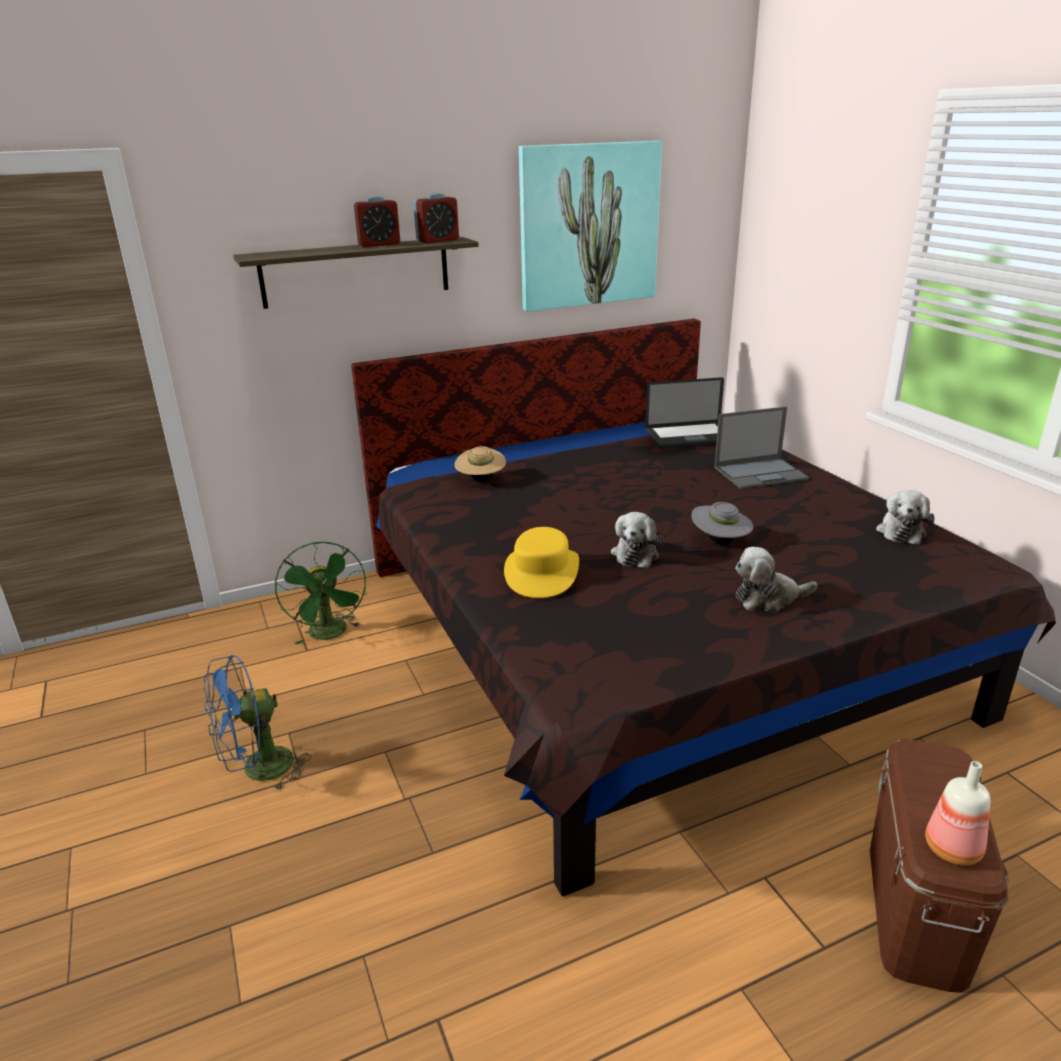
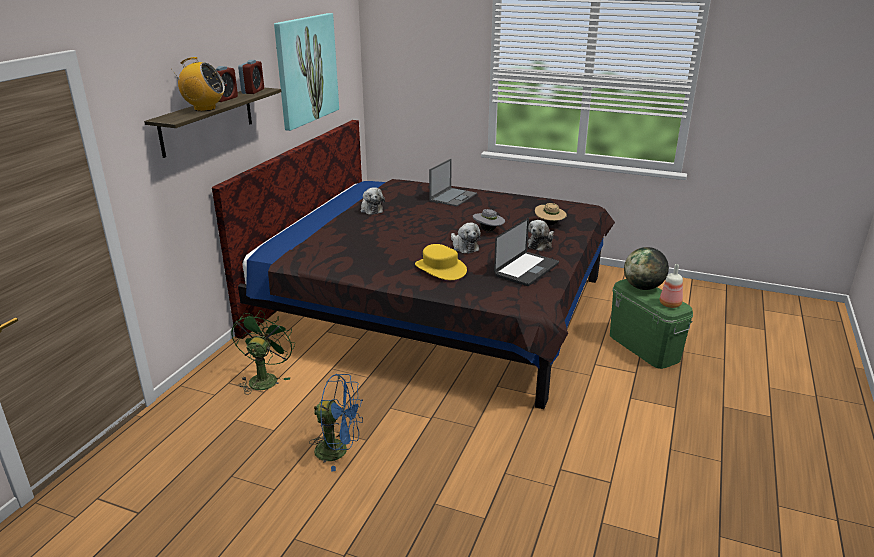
camera: 45 degrees left, 0 degrees up
(258, 771) = (339, 451): blue fan -> blue fan turned 90 degrees counterclockwise
(322, 251) = (204, 109): none -> radio
(331, 634) = (264, 378): green fan -> green fan turned 105 degrees counterclockwise
(481, 480) = (326, 242): beige hat -> beige hat (549, 224)
(690, 437) = (391, 190): laptop -> laptop (526, 270)
(901, 531) = (542, 204): plush toy -> plush toy (371, 209)
(916, 908) = (644, 347): brown storage box -> green storage box
(943, 780) = (643, 287): none -> globe

